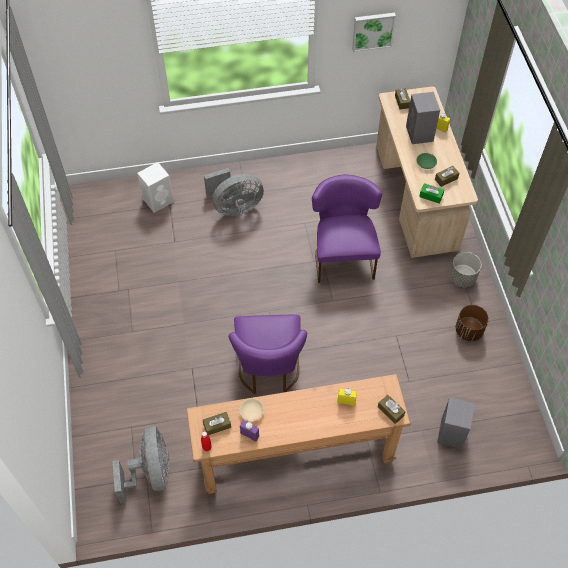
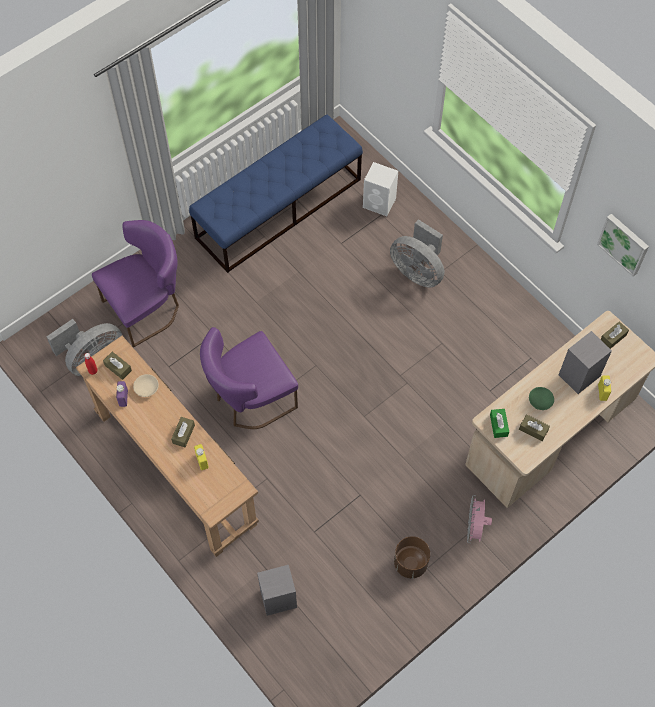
camera: 60 degrees right, 5 degrees up
(110, 266) = (279, 208): none -> blue bench
(343, 256) = (424, 399): purple chair -> purple chair (147, 307)
(390, 411) = (213, 504): brown tissue box -> brown tissue box (183, 434)
(462, 278) = (475, 528): grey planter -> pink fan

